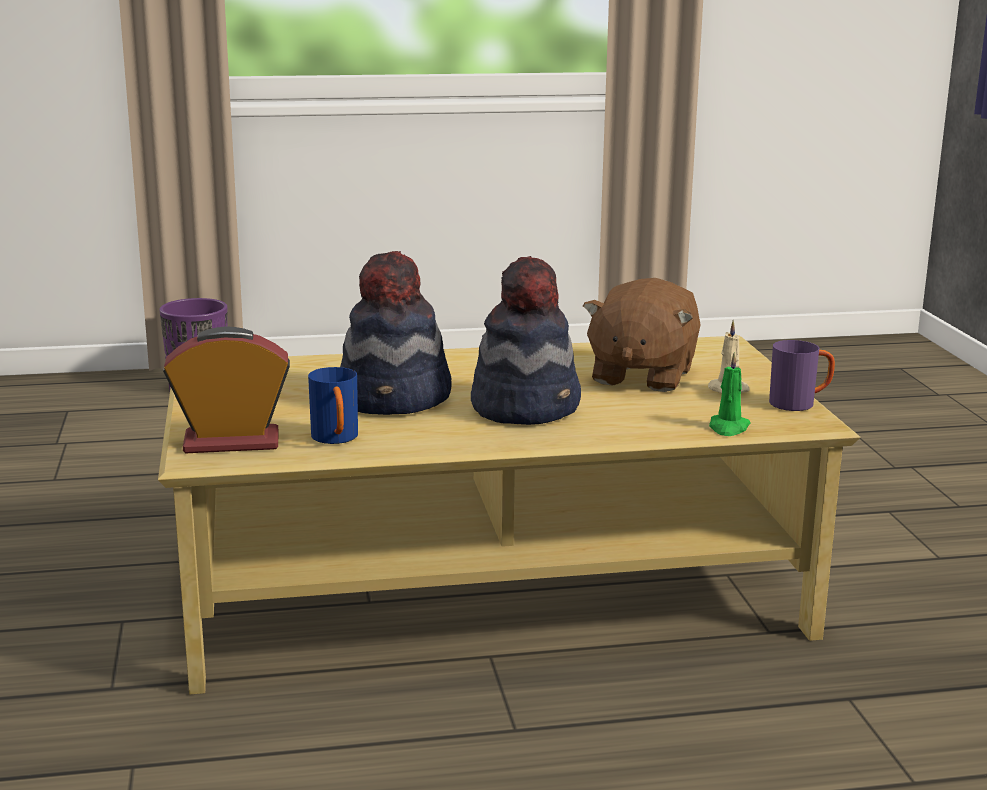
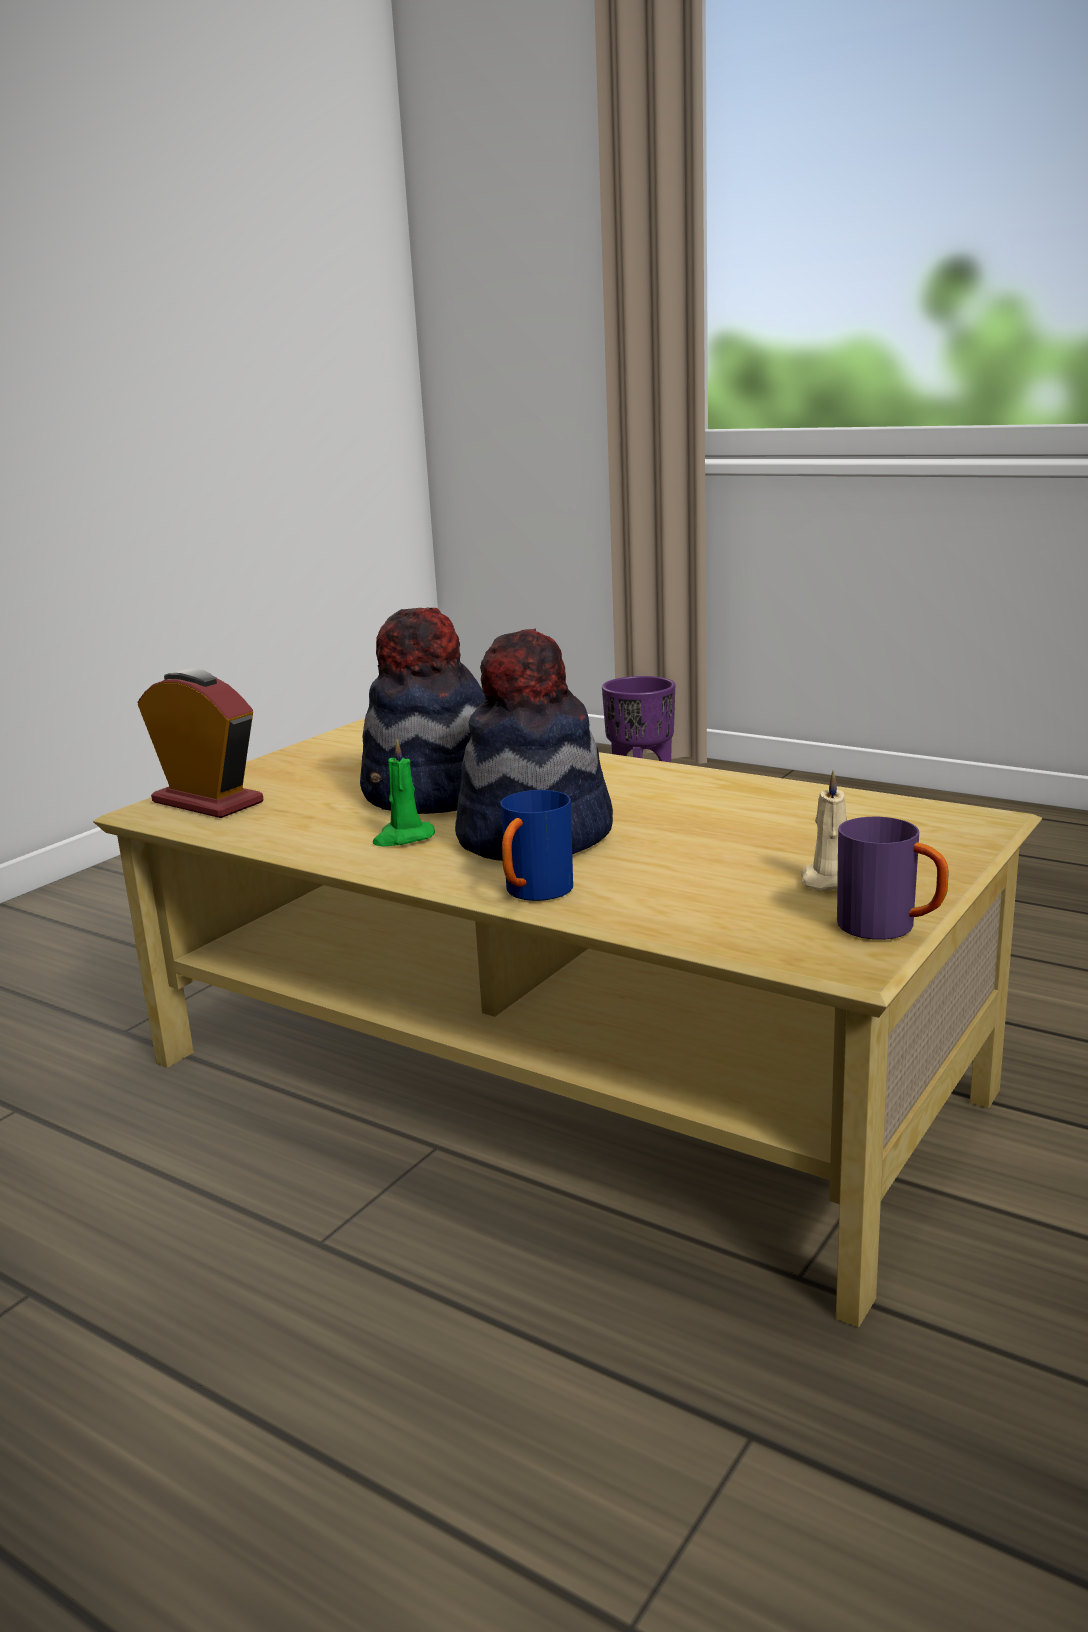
camera: 45 degrees right, 0 degrees up
(336, 440) = (286, 823): blue mug -> blue mug (533, 894)
(641, 376) = (759, 835): brown plush toy -> none
(728, 428) = (705, 931): green candle -> green candle (403, 838)

